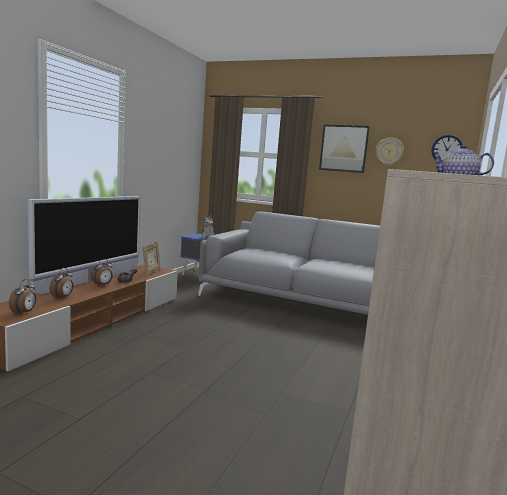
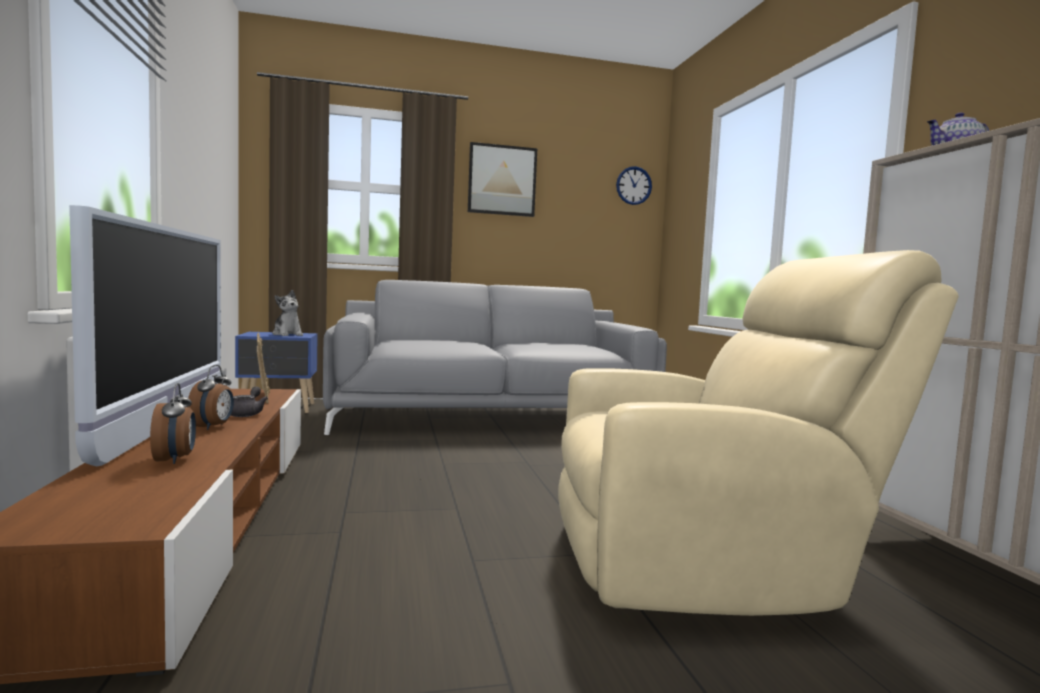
camera: 35 degrees left, 5 degrees down
(24, 312) = (148, 503): alarm clock -> none
(244, 415) = (706, 566): none -> beige armchair
(389, 151) = (565, 186): wall clock -> none

